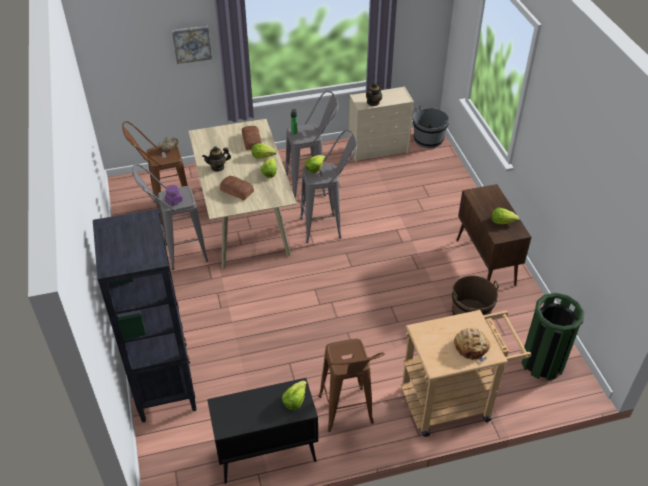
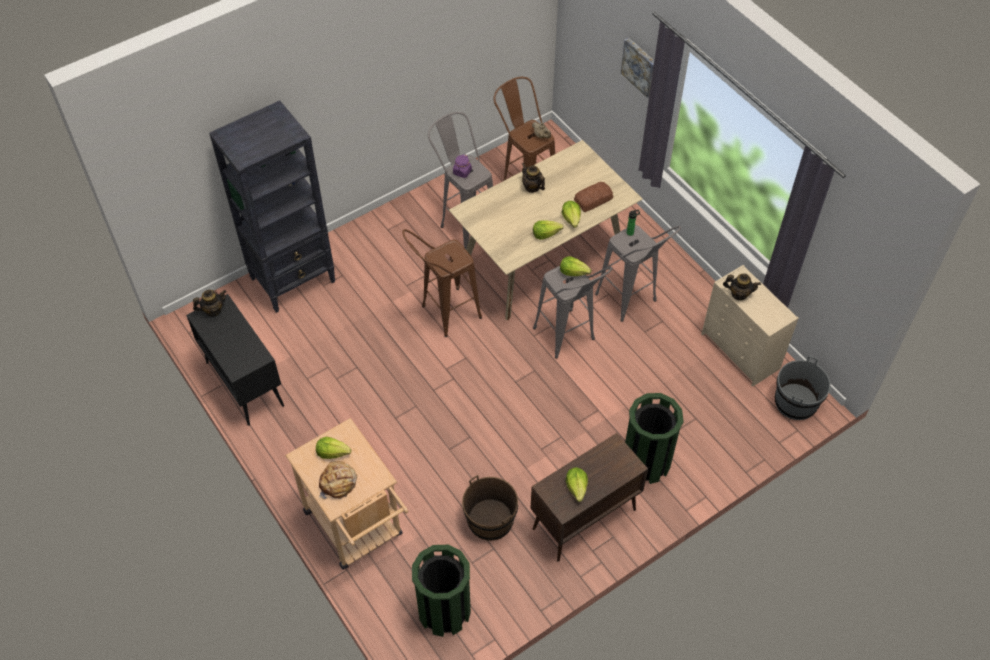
camera: 70 degrees right, 10 degrees up
(221, 415) = (213, 310): none -> teapot
(237, 190) = (502, 216): bread -> none
(294, 400) = (245, 359): lettuce -> lettuce (333, 452)
(348, 417) = (306, 437): brown stool -> brown stool (443, 316)
(449, 218) = (646, 462): none -> green trash can

